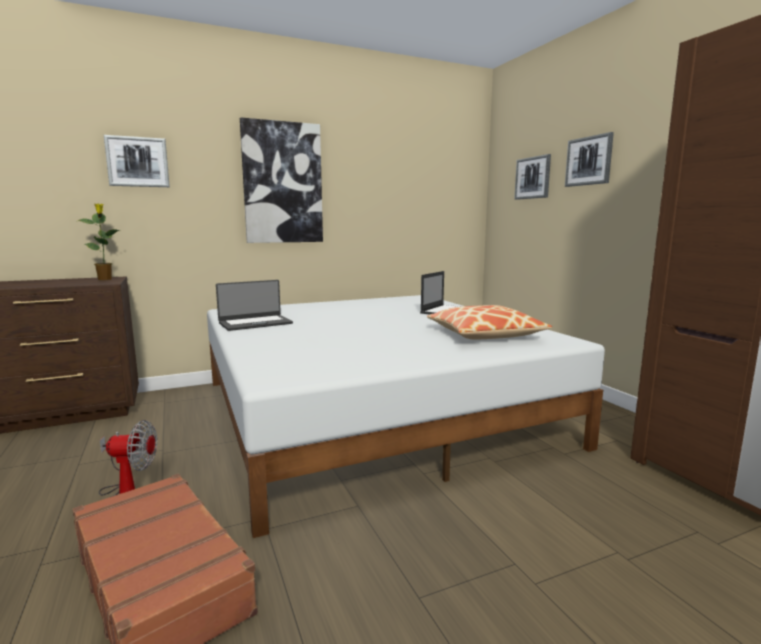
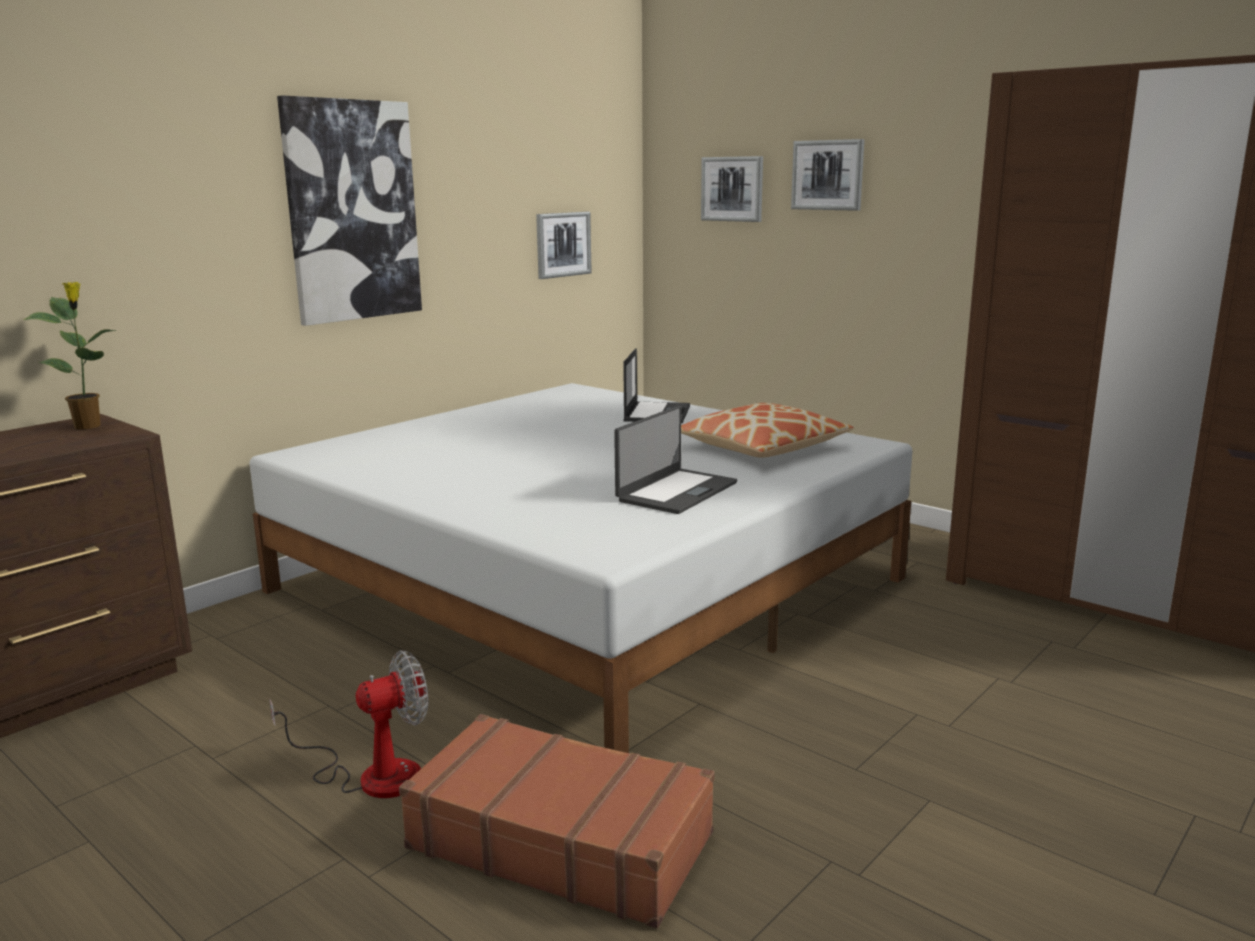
camera: 25 degrees left, 5 degrees up
(137, 162) = (105, 189): picture -> picture (563, 244)
(255, 323) = (400, 472): laptop -> laptop (676, 491)

